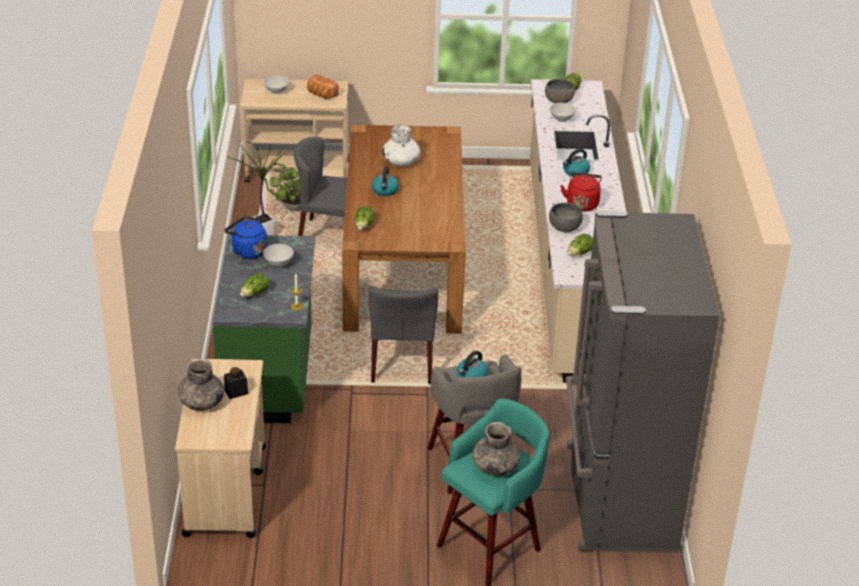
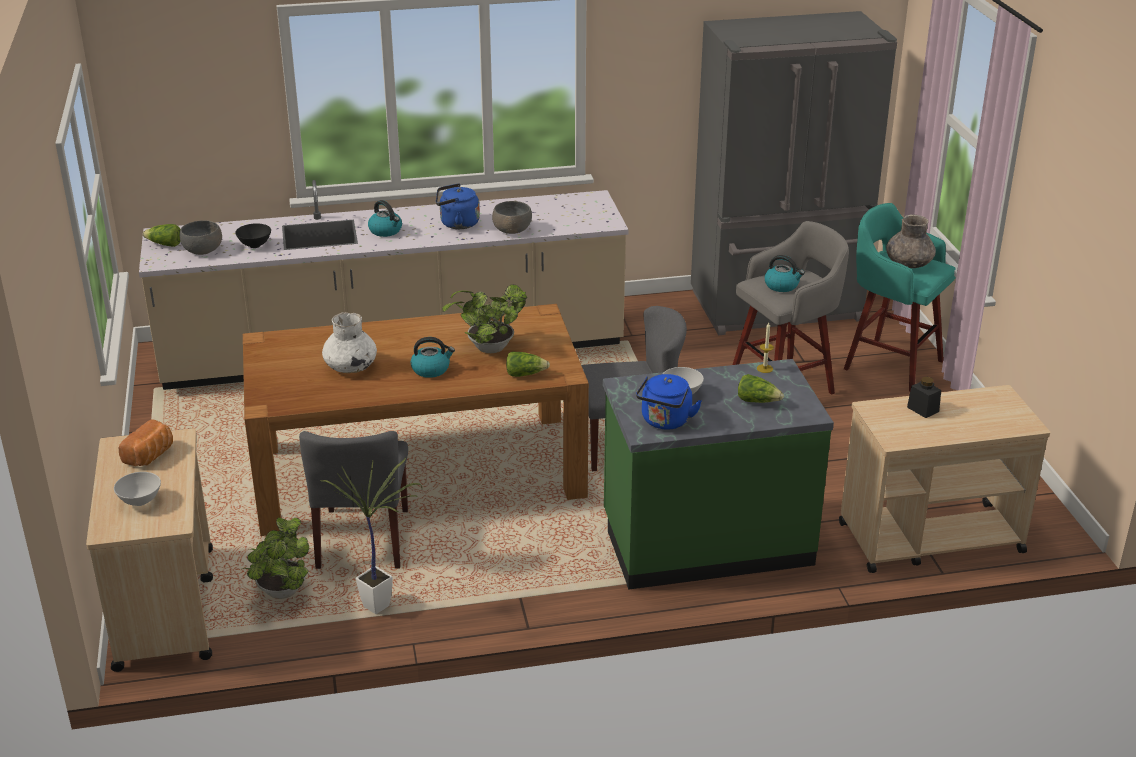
camera: 100 degrees left, 5 degrees down
(201, 402) = (960, 429): grey vase -> none
(405, 215) = (487, 349): none -> potted plant
(561, 119) = (255, 246): white bowl -> black bowl
(579, 253) = (562, 220): lettuce -> none
(582, 203) = (457, 224): red kettle -> blue kettle

